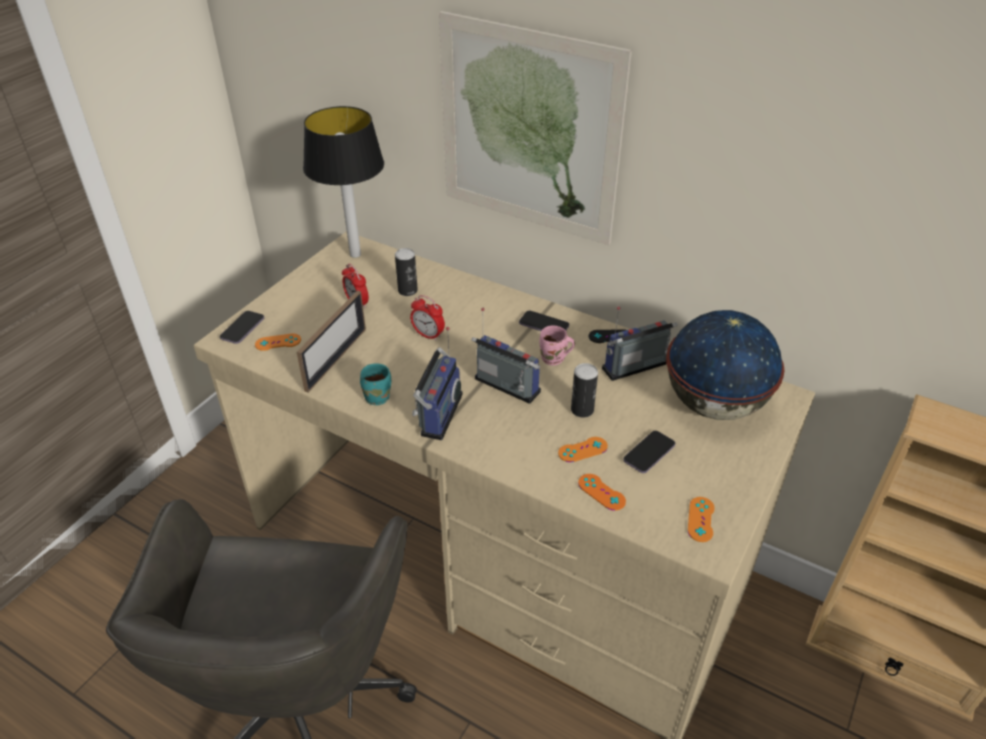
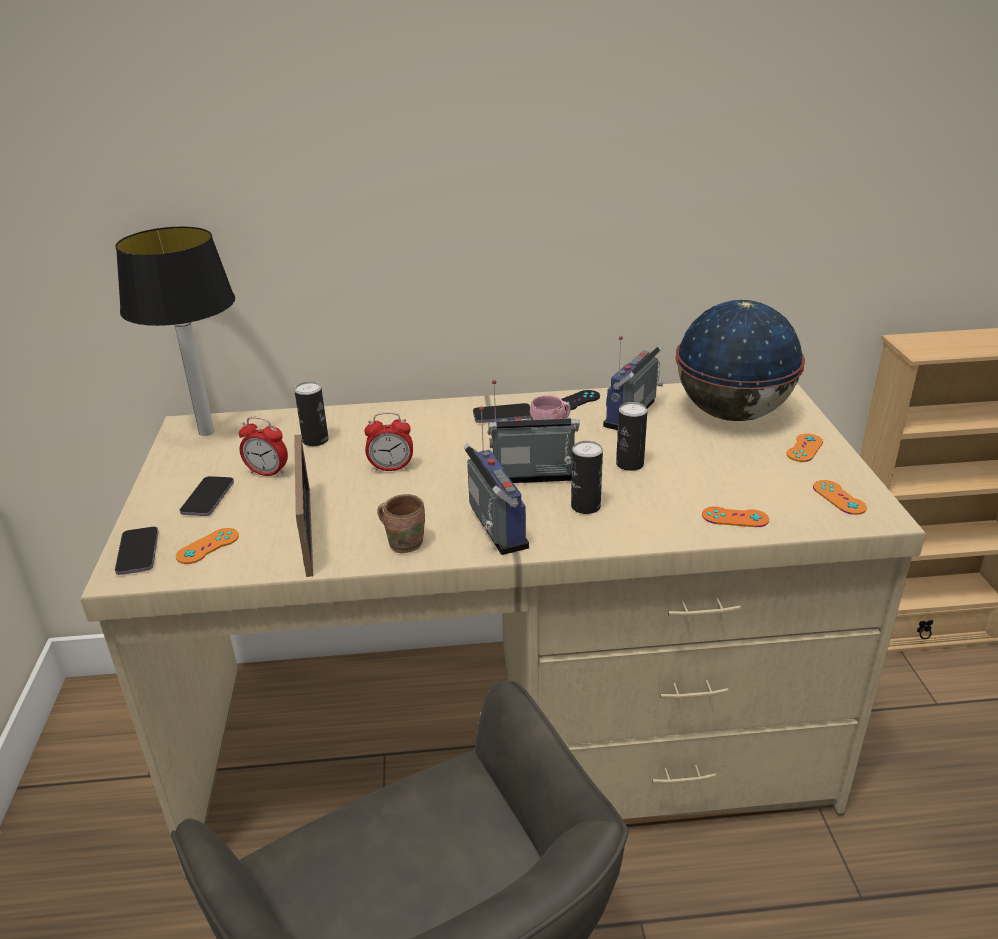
camera: 35 degrees left, 10 degrees down
(378, 396) = (405, 542): turquoise mug -> brown mug
(512, 428) = (585, 506): none -> can
(528, 130) = (425, 188): picture -> none
(582, 450) = (673, 493): orange game controller -> orange game controller (804, 448)
(649, 453) = (731, 470): phone -> phone (208, 498)

